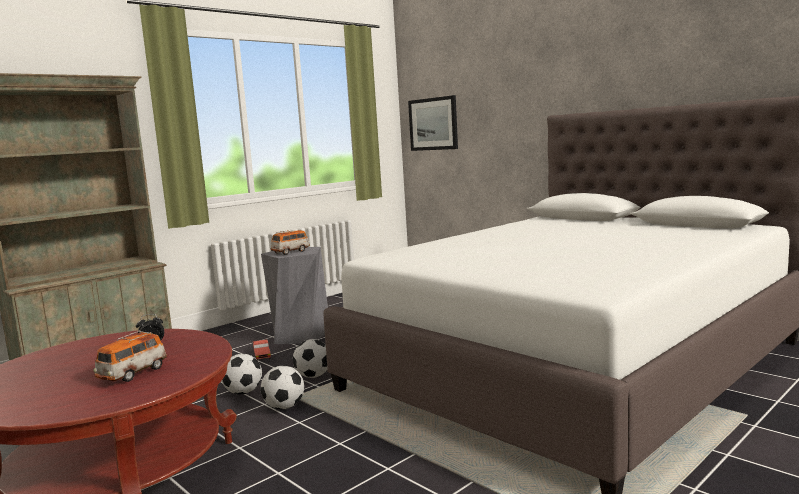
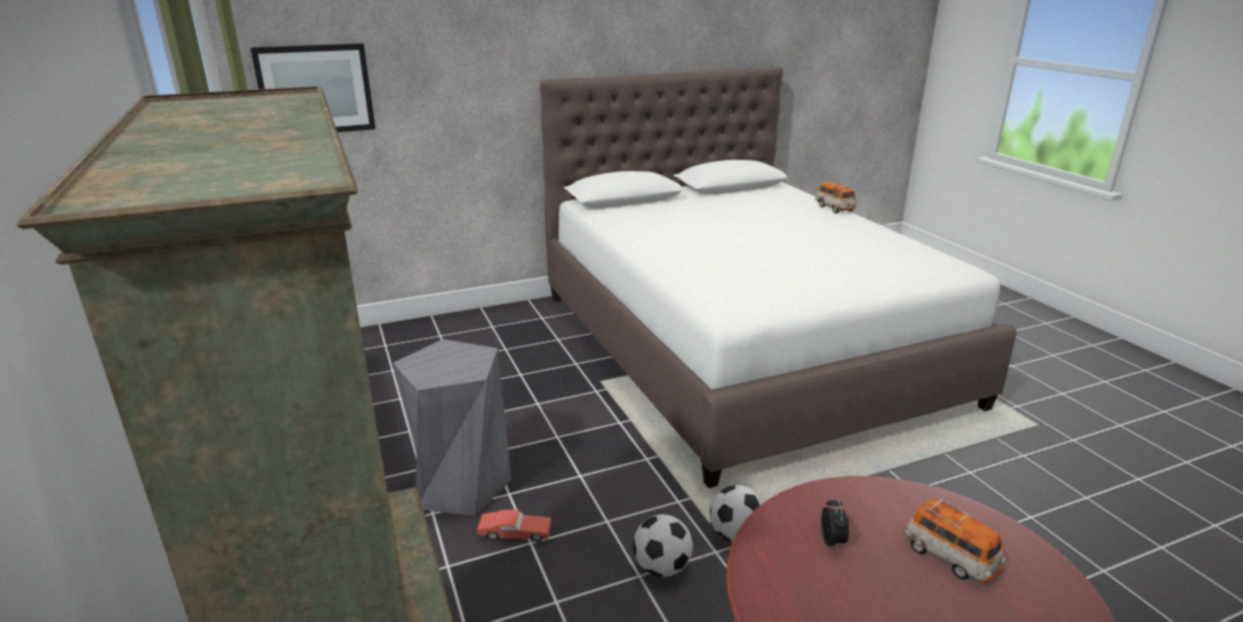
camera: 70 degrees left, 15 degrees up
(291, 252) = (452, 364): toy car -> toy car (834, 208)
(313, 376) = (648, 497): football -> none

